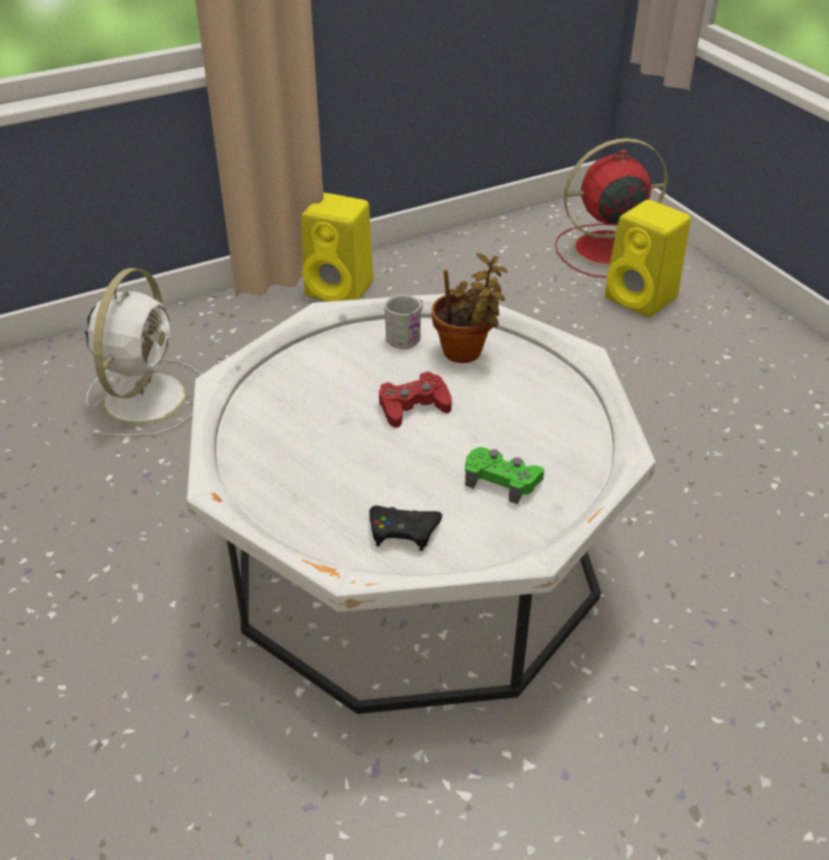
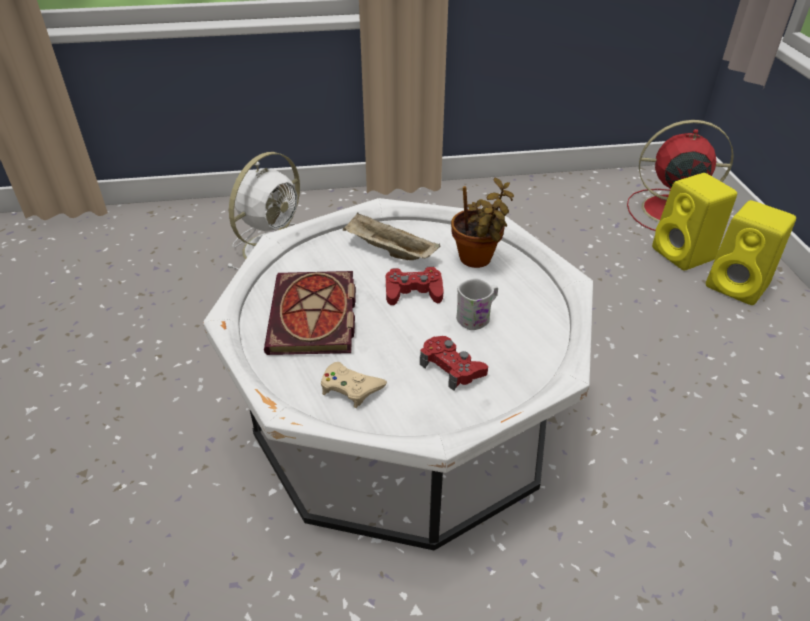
camera: 20 degrees right, 0 degrees up
(316, 463) = (315, 318): none -> book
(342, 289) = (447, 202): yellow speaker -> yellow speaker (739, 286)
(357, 365) = (388, 251): none -> beige tray
(403, 531) = (350, 388): black game controller -> beige game controller
(407, 336) = (438, 237): white mug -> white mug (477, 317)
(502, 480) = (452, 368): green game controller -> red game controller

